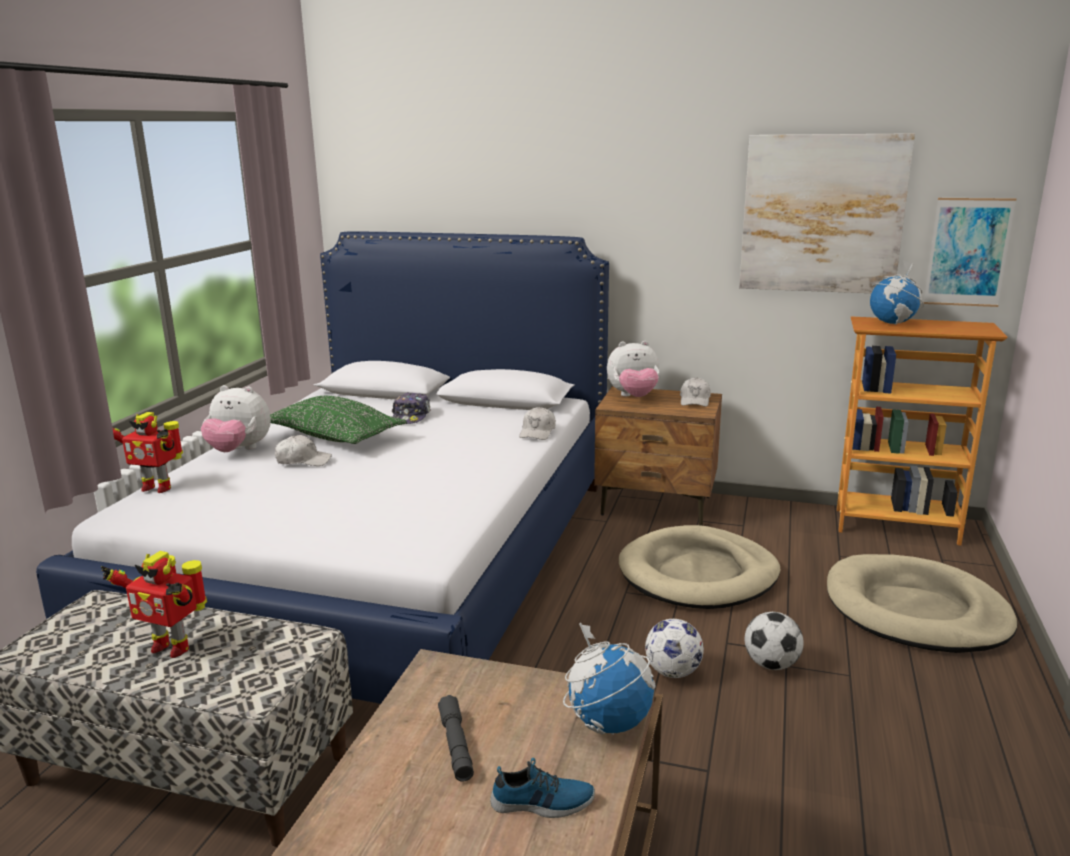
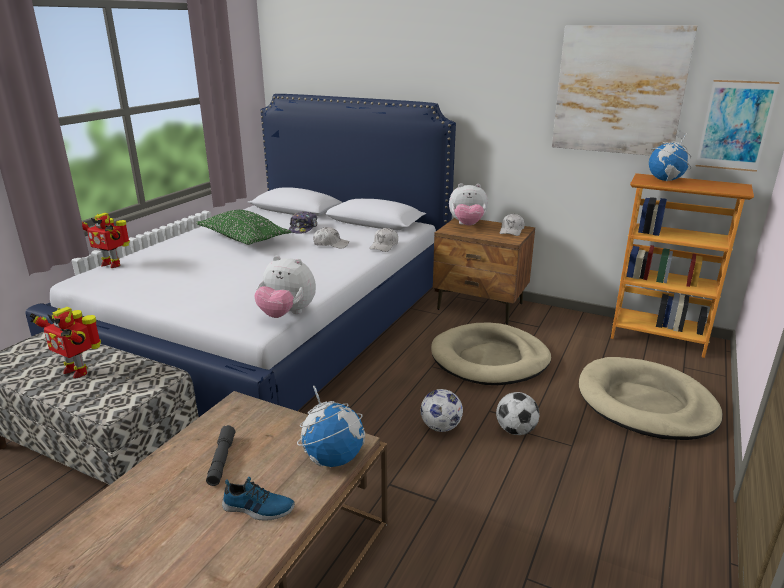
camera: 10 degrees right, 5 degrees up
(239, 451) = (177, 244): plush toy -> plush toy (286, 314)
(303, 461) = (213, 254): white cap -> white cap (331, 244)

